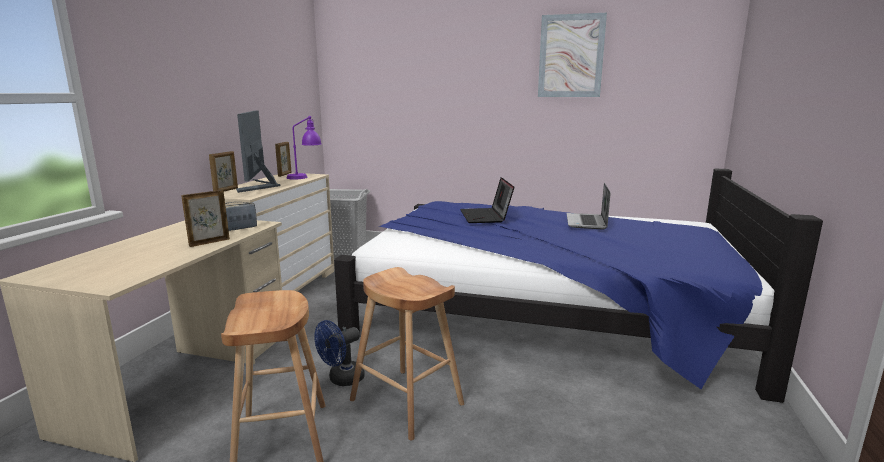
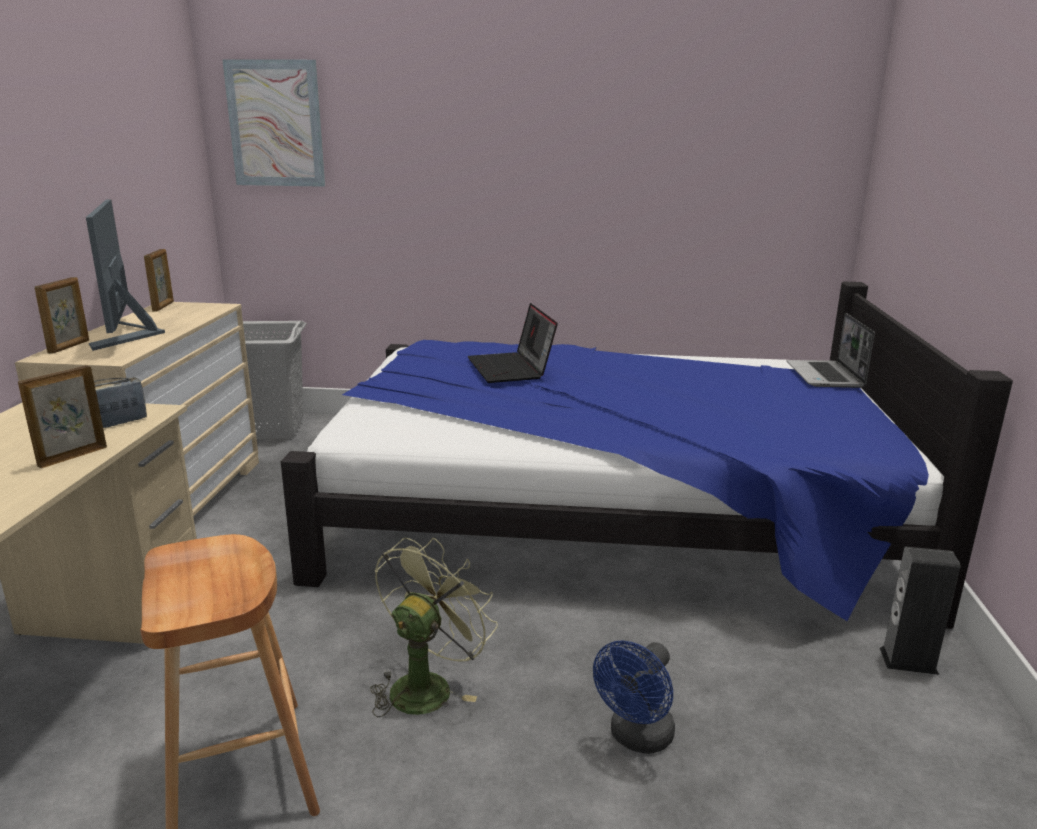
camera: 10 degrees left, 5 degrees up
(305, 176) = (202, 310): purple table lamp -> none
(341, 379) = (314, 657): blue fan -> blue fan (637, 738)
(407, 402) = (427, 685): brown stool -> green fan
(571, 56) = (629, 103): picture -> picture (275, 124)
(586, 222) = (666, 373): laptop -> laptop (826, 376)
(745, 420) = (908, 661): none -> speaker

